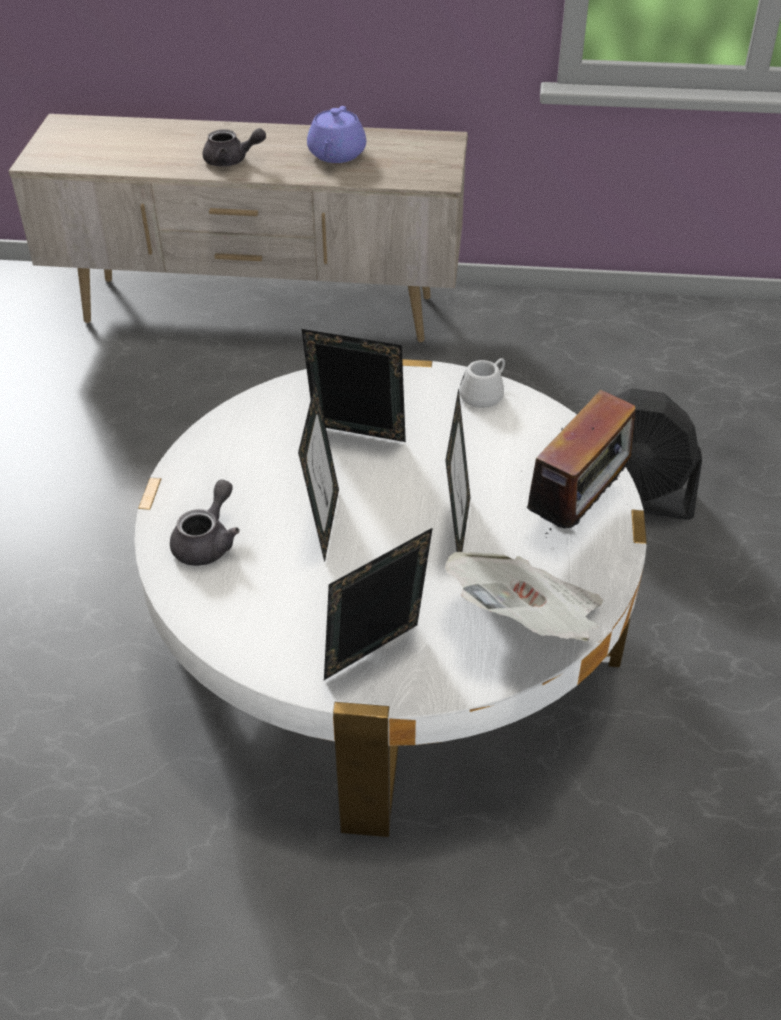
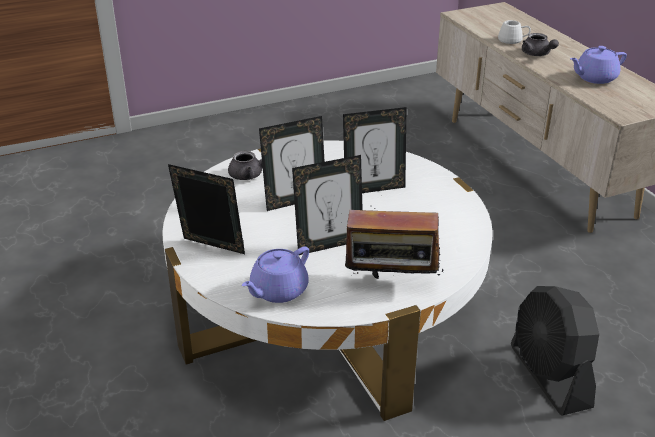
camera: 60 degrees right, 10 degrees down
(357, 438) = (373, 188): picture frame -> picture frame turned 90 degrees clockwise
(485, 393) = (465, 217): white mug -> white mug (513, 40)
(527, 622) = (278, 291): newspaper -> purple teapot

